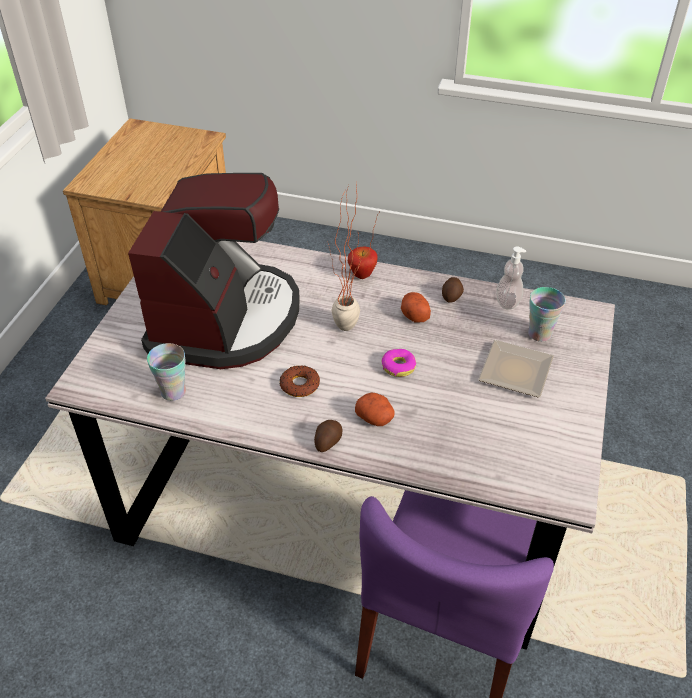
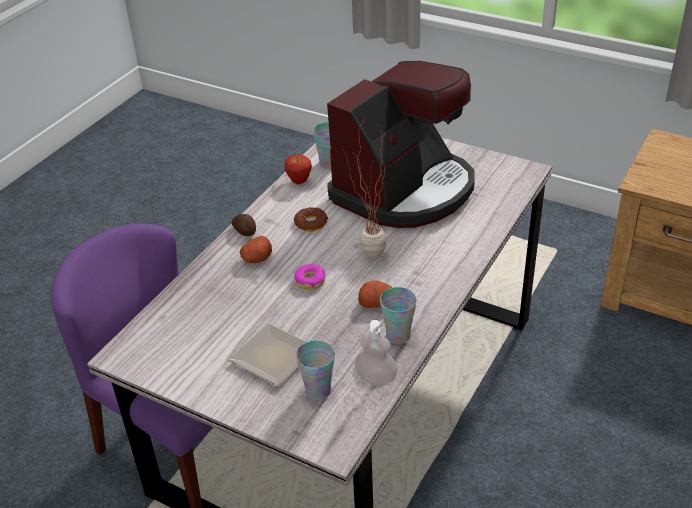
camera: 105 degrees right, 5 degrees down
(225, 319) = (405, 190): coffee machine -> coffee machine turned 75 degrees counterclockwise
(362, 276) = (446, 276): apple -> apple (299, 181)
(452, 296) = (398, 335): potato -> cup

